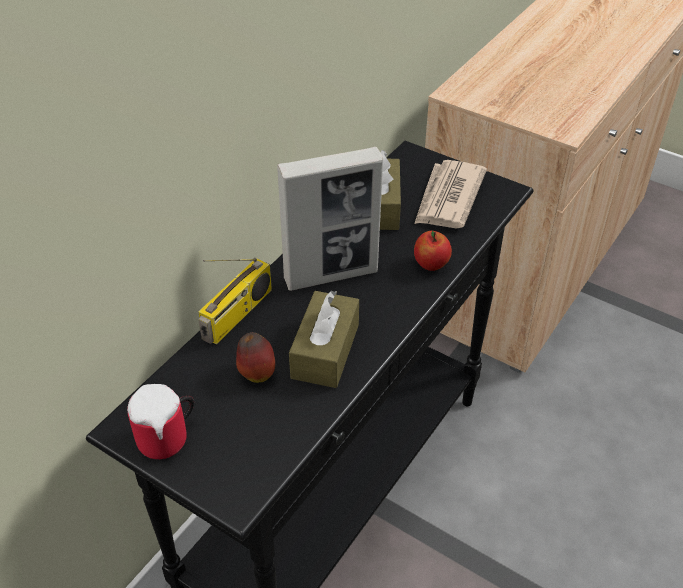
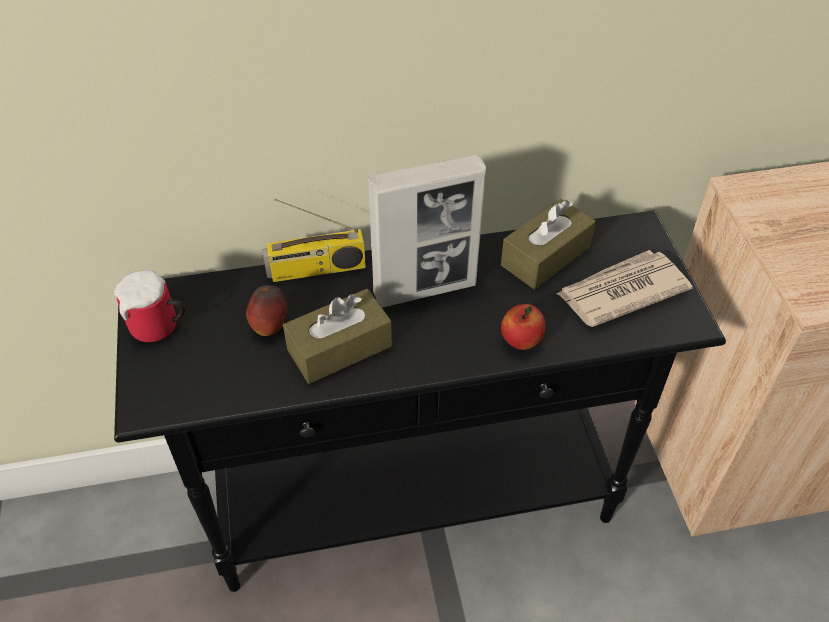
camera: 45 degrees right, 5 degrees up
(331, 275) = (425, 289): picture frame -> picture frame turned 45 degrees counterclockwise

